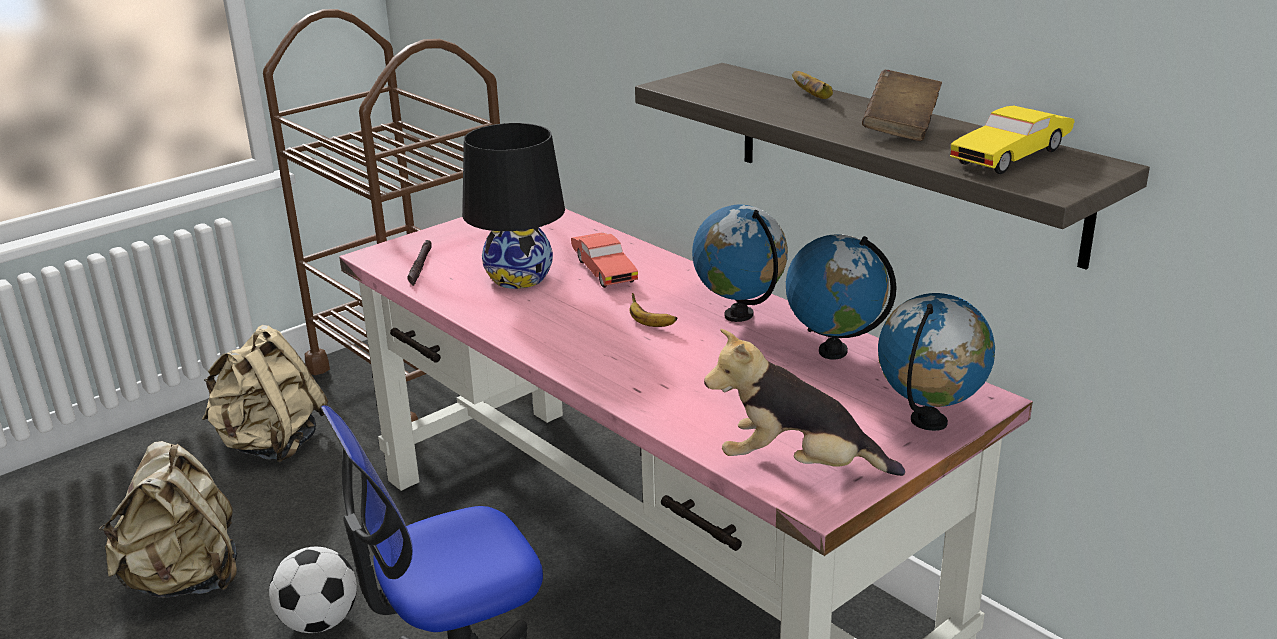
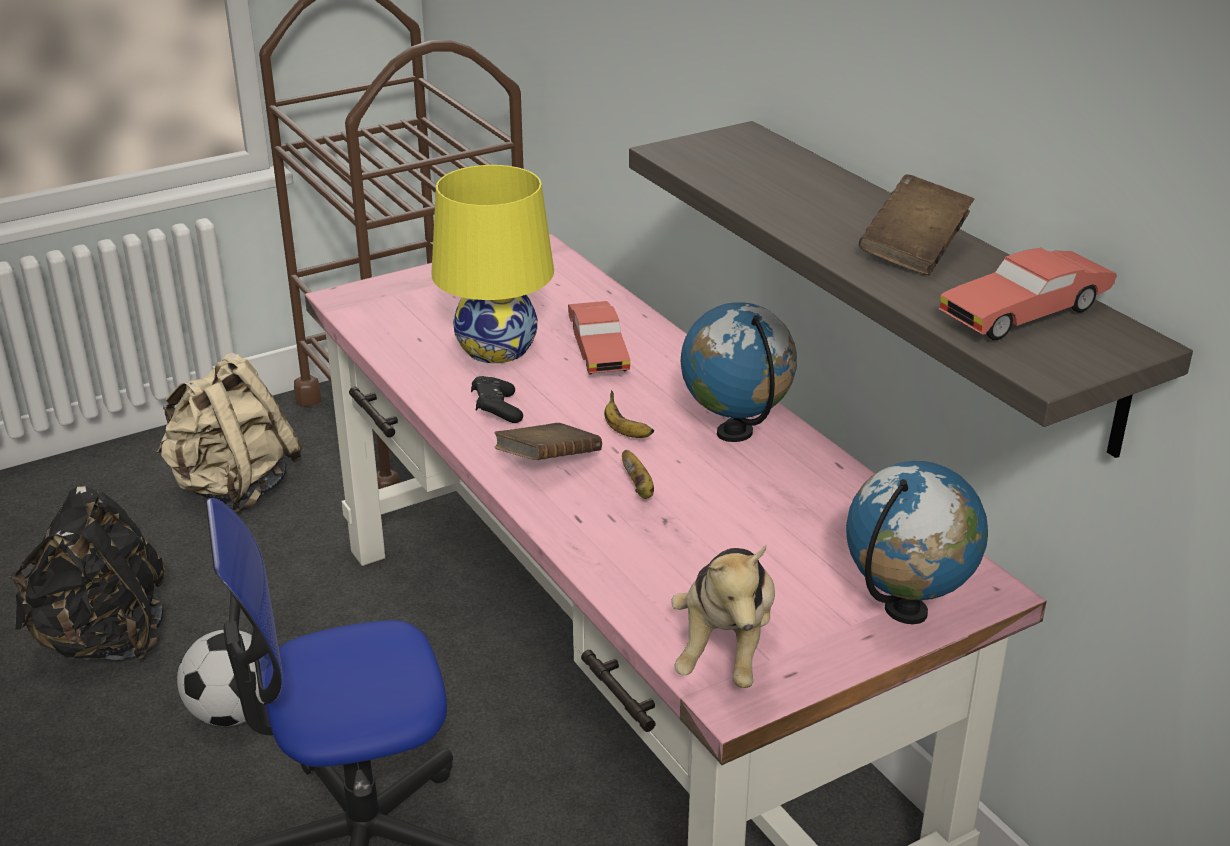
camera: 10 degrees right, 5 degrees up
(185, 580) = (104, 640): beige backpack -> black backpack
(420, 266) = (390, 319): black flashlight -> none
(519, 277) = (497, 348): black table lamp -> yellow table lamp
(537, 321) = (496, 410): none -> black game controller
(596, 353) = (548, 463): none -> brown book
(798, 466) = (725, 648): plush toy -> plush toy turned 105 degrees counterclockwise
(814, 96) = (834, 189): banana -> banana (639, 488)
(833, 351) = (829, 498): globe -> none
(1010, 156) = (1024, 313): yellow toy car -> red toy car

